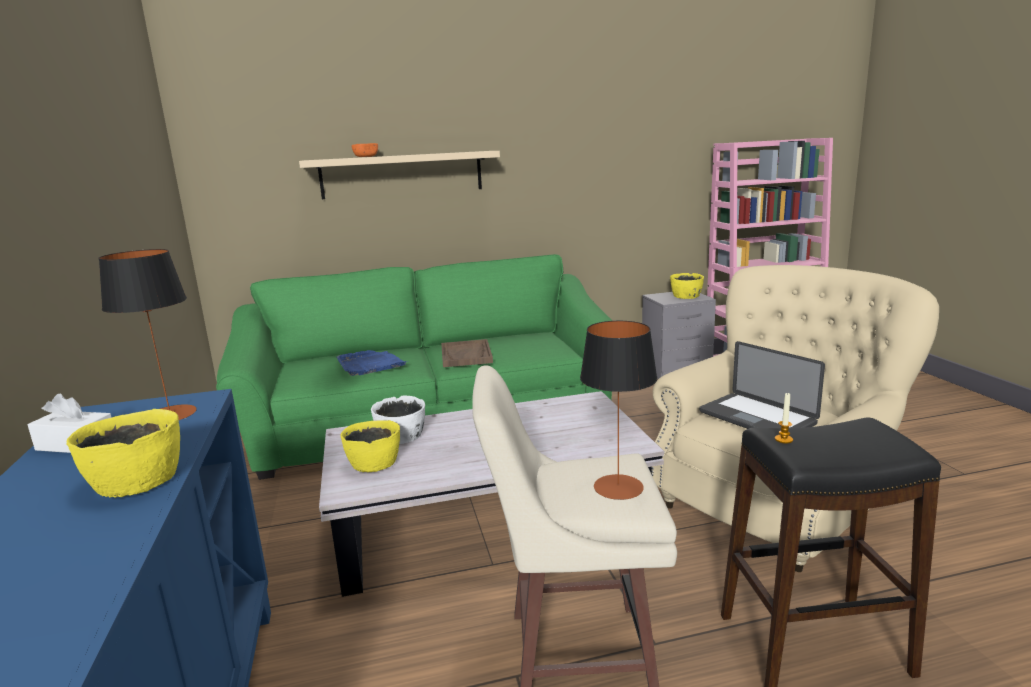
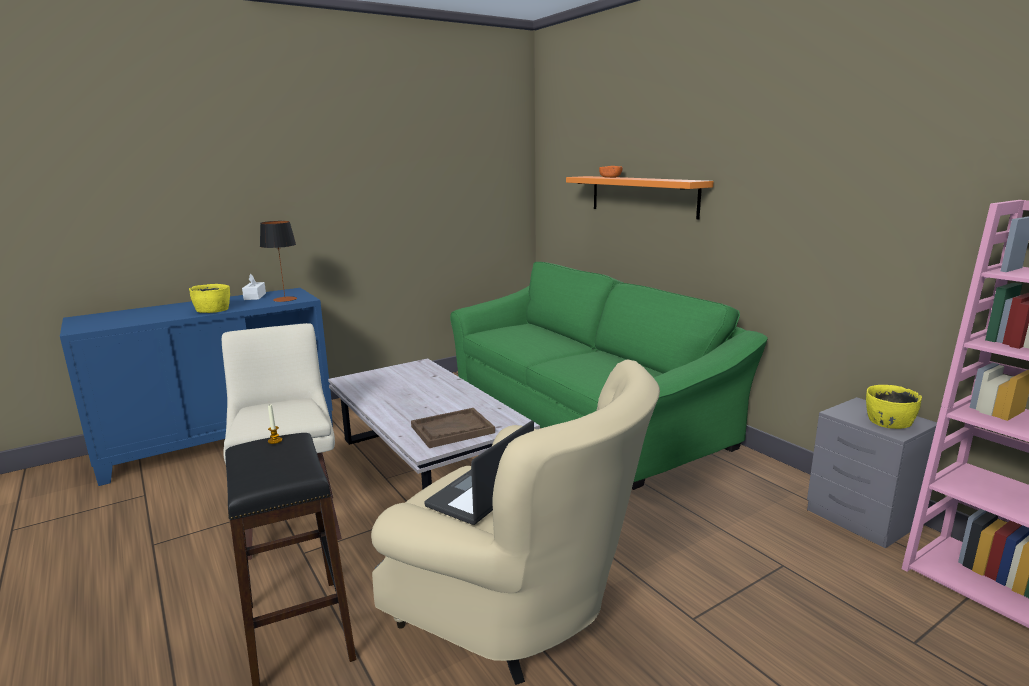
camera: 70 degrees right, 0 degrees up
(370, 365) = (530, 341): blue tray -> none
(373, 462) = (381, 378): yellow bowl -> none
(401, 436) = (421, 377): white bowl -> none
(402, 174) = (642, 196): beige shelf -> orange shelf
(466, 355) = (574, 362): brown tray -> brown tray (452, 430)
(618, 487) = (269, 418): table lamp -> none

